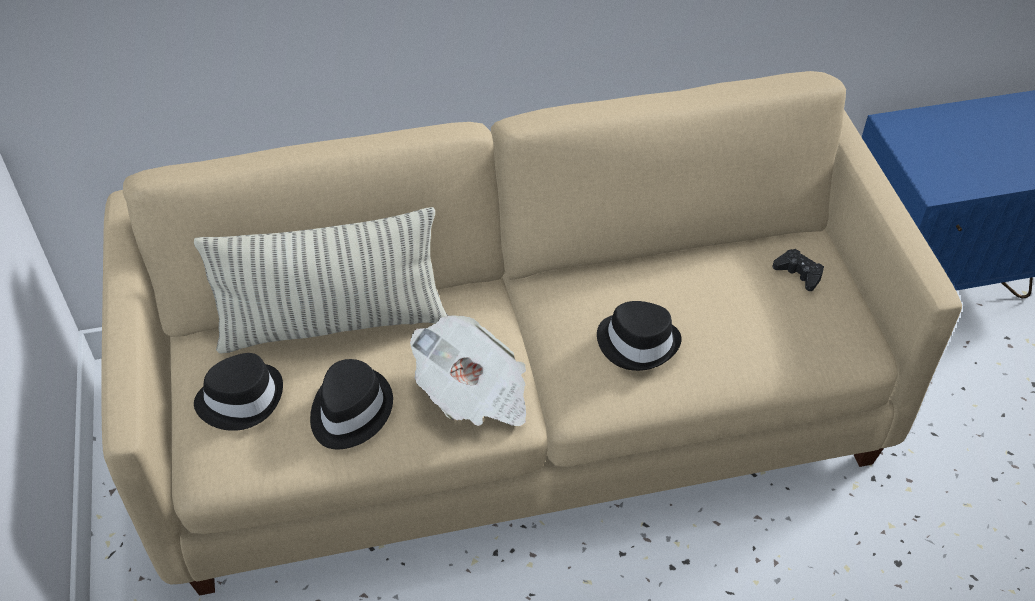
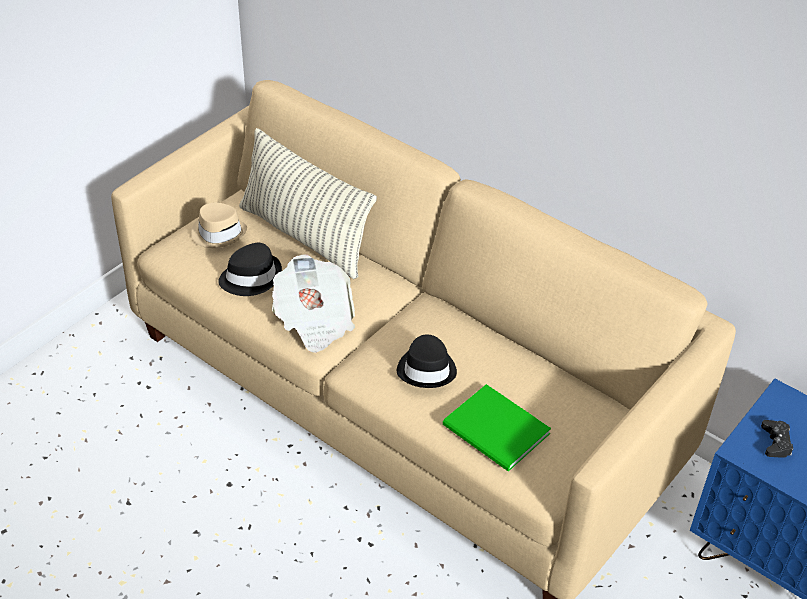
camera: 50 degrees right, 5 degrees down
(241, 398) = (218, 233): black hat -> beige hat
(770, 341) = (496, 432): none -> green book
(799, 273) = (577, 419): black game controller -> black game controller (776, 442)

